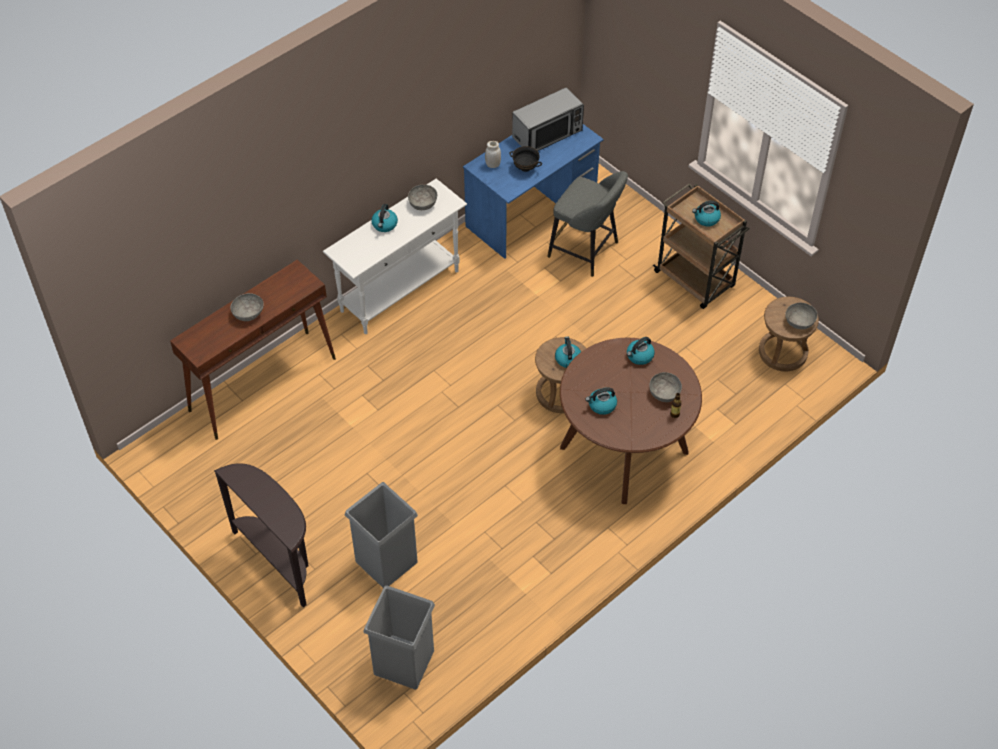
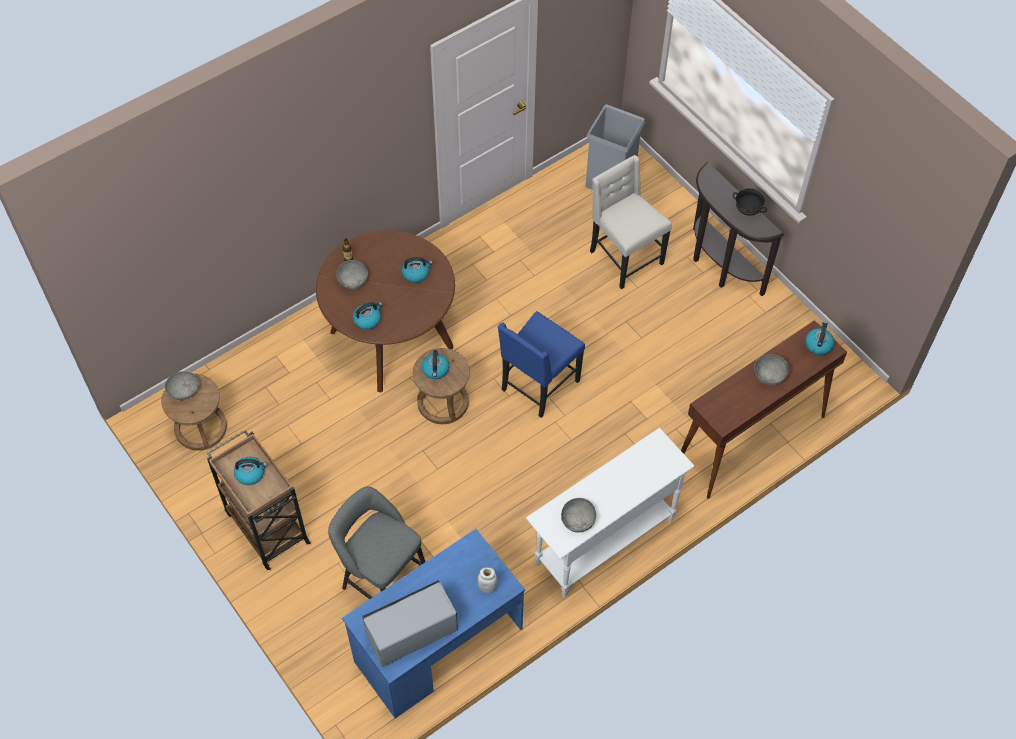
camera: 175 degrees left, 5 degrees up
(384, 225) = (623, 493): kettle -> kettle (818, 344)
(386, 561) = (624, 257): grey trash can -> beige chair
(469, 416) = (538, 386): none -> blue chair
(525, 168) = (447, 578): black bowl -> black bowl (747, 211)

